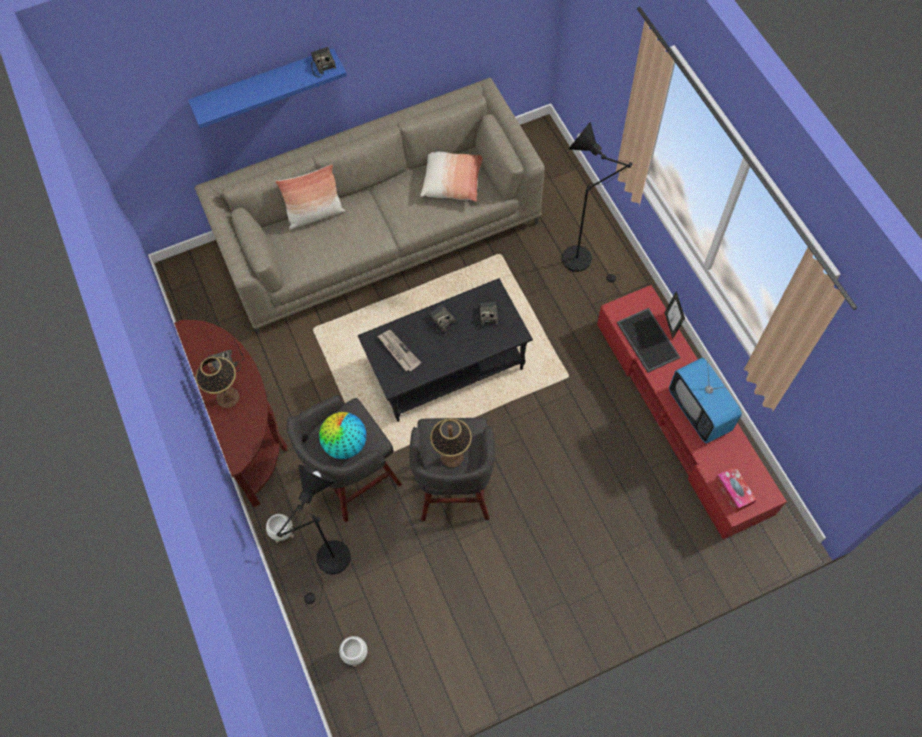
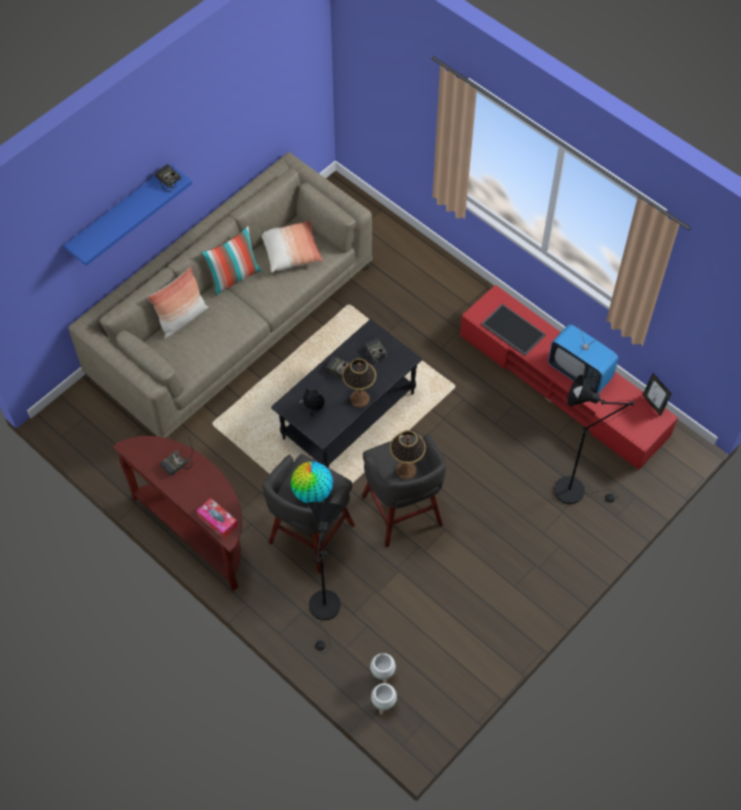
camera: 25 degrees left, 5 degrees down
(227, 397) = (193, 490): table lamp -> table lamp (359, 398)
(284, 534) = (272, 603): white planter -> white planter (383, 704)
(384, 189) = (233, 277): none -> pillow
(398, 351) = (313, 407): newspaper -> plush toy
(582, 261) = (423, 287): black floor lamp -> black floor lamp (575, 490)
(670, 325) = (526, 311): picture frame -> picture frame (653, 404)
(734, 491) = (634, 424): tissue box -> tissue box (217, 521)

